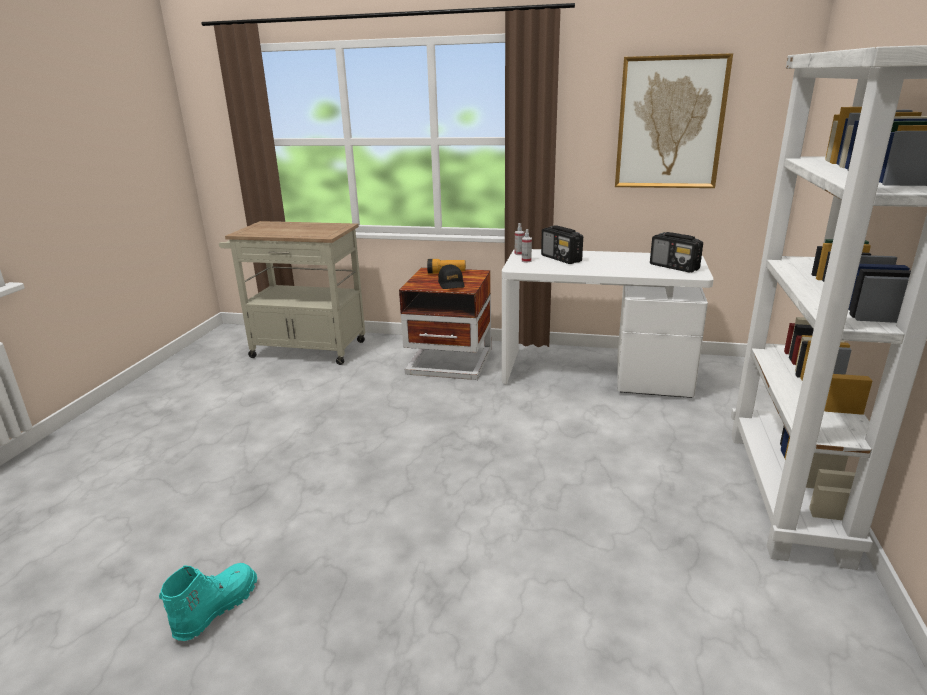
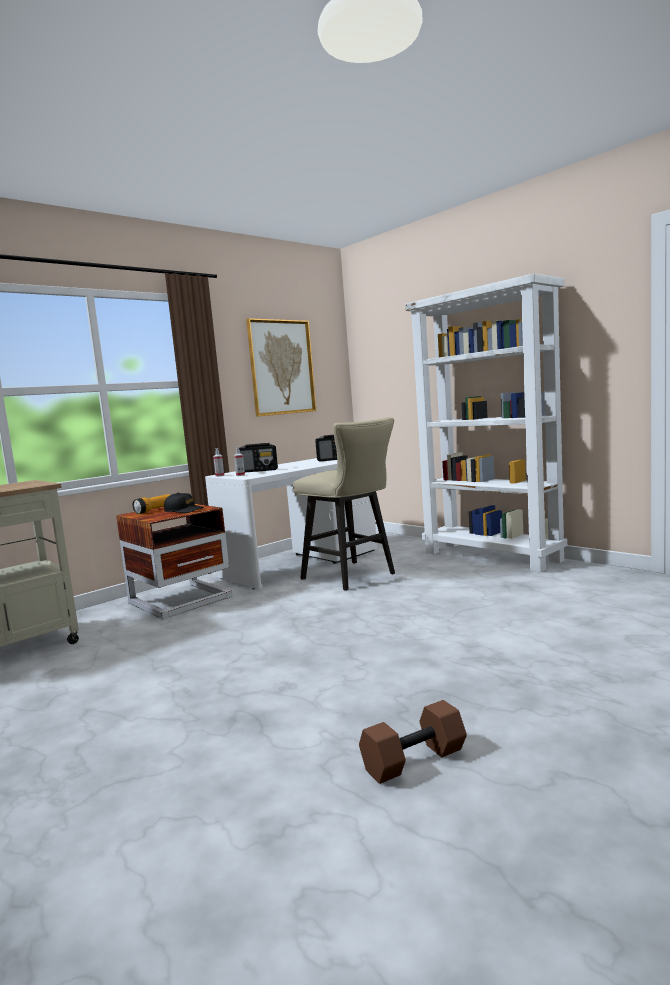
camera: 55 degrees left, 15 degrees down
(216, 608) = (414, 761): turquoise boot -> brown dumbbell
(590, 419) = (353, 577): none -> beige stool

